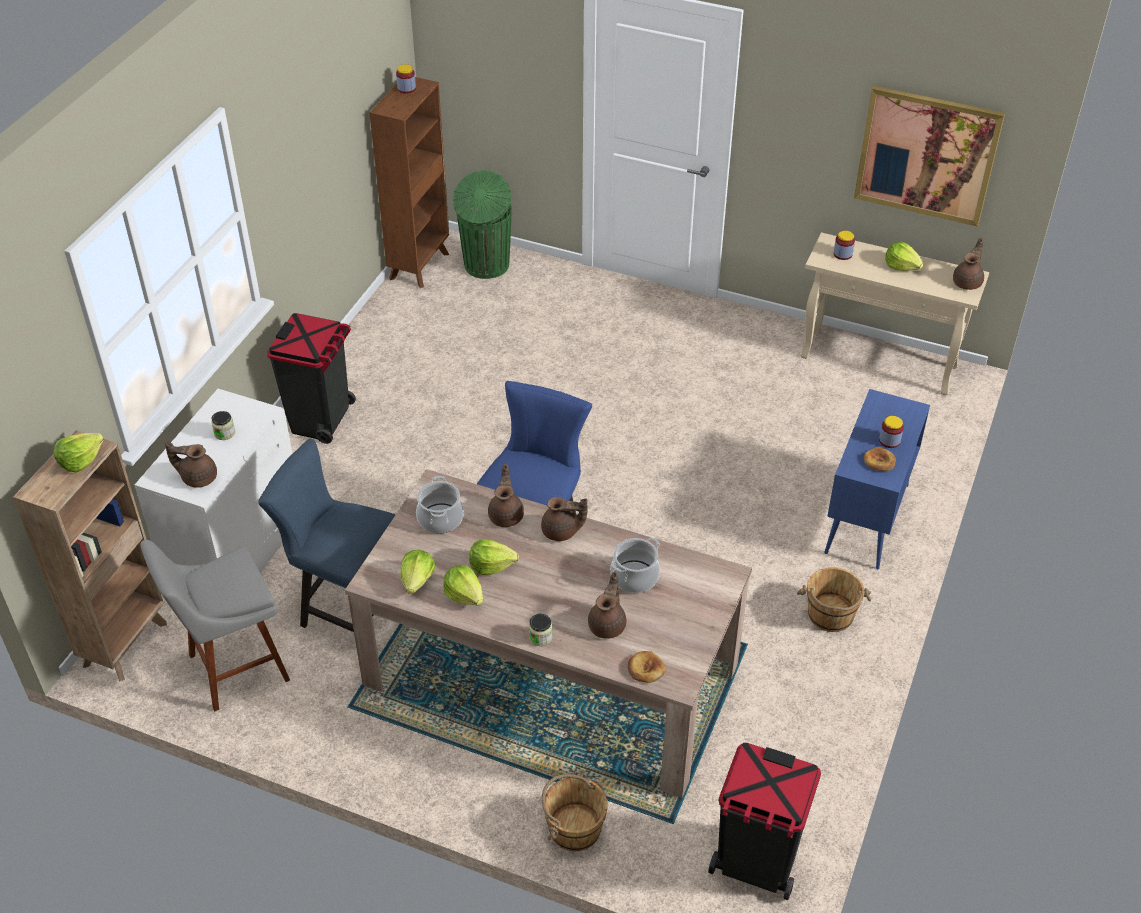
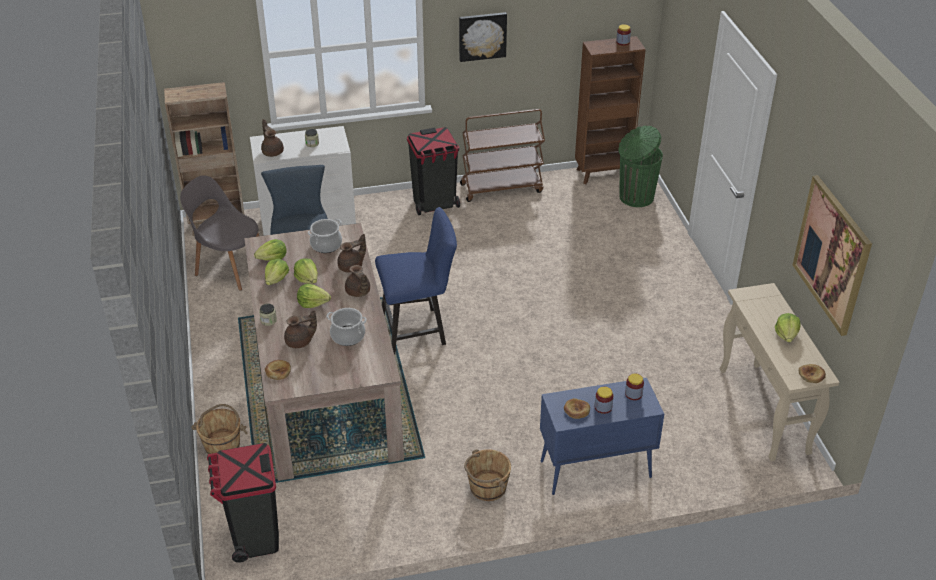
camera: 55 degrees right, 5 degrees down
(80, 460) = (204, 93): lettuce -> lettuce (313, 303)
(233, 669) = (230, 267): grey stool -> grey chair
(289, 167) = (482, 36): none -> picture
(355, 351) = (502, 188): none -> brown cart
(842, 254) = (762, 302): jar -> jar (633, 394)
(968, 282) = (811, 375): brown teapot -> bread

